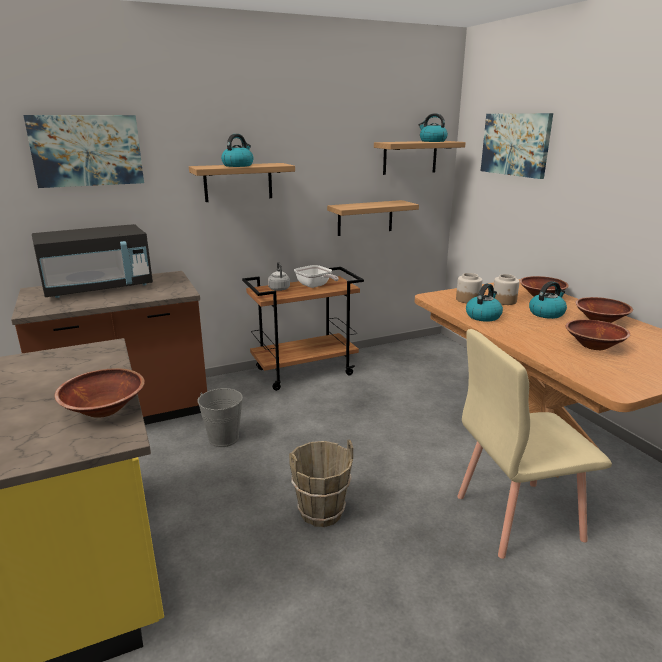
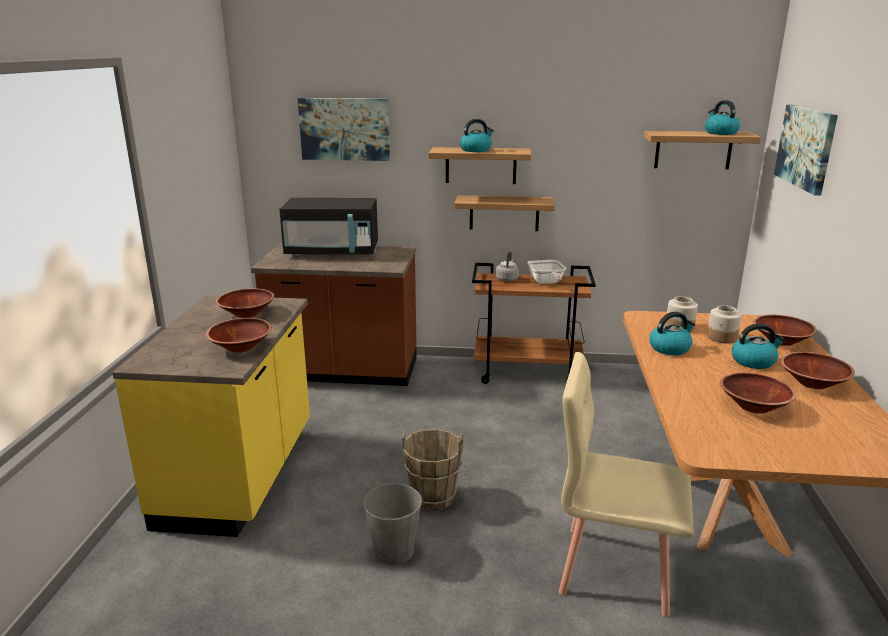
camera: 30 degrees right, 0 degrees up
(67, 369) = (247, 314): none -> brown bowl
(223, 438) = (403, 413): grey bucket -> grey bucket (394, 550)
(365, 218) = (626, 215): shelf -> shelf (504, 213)

